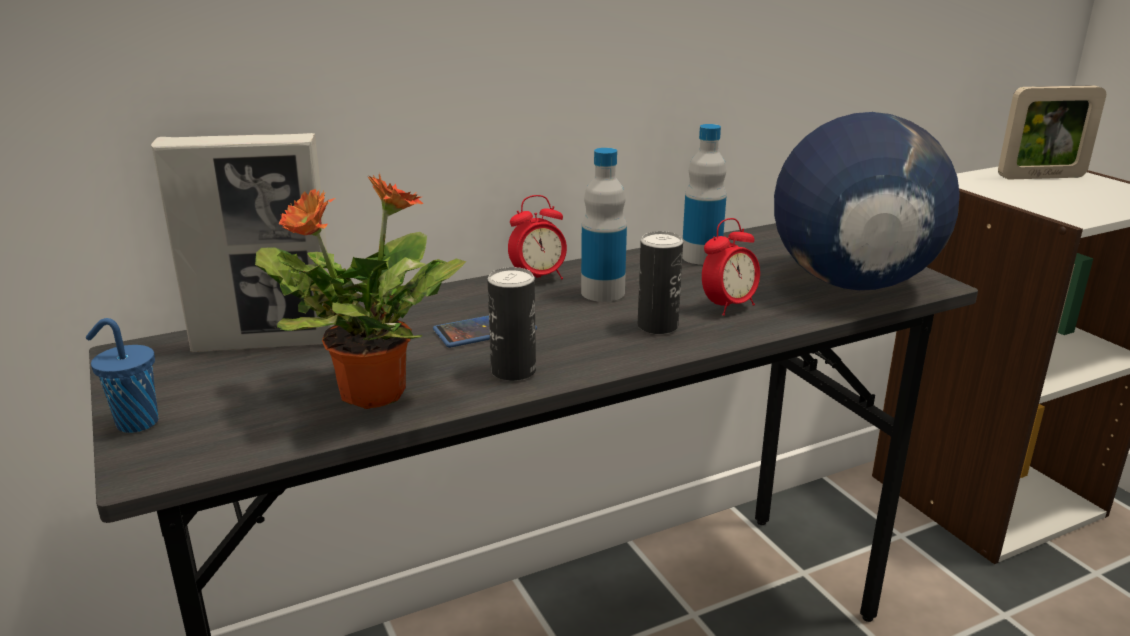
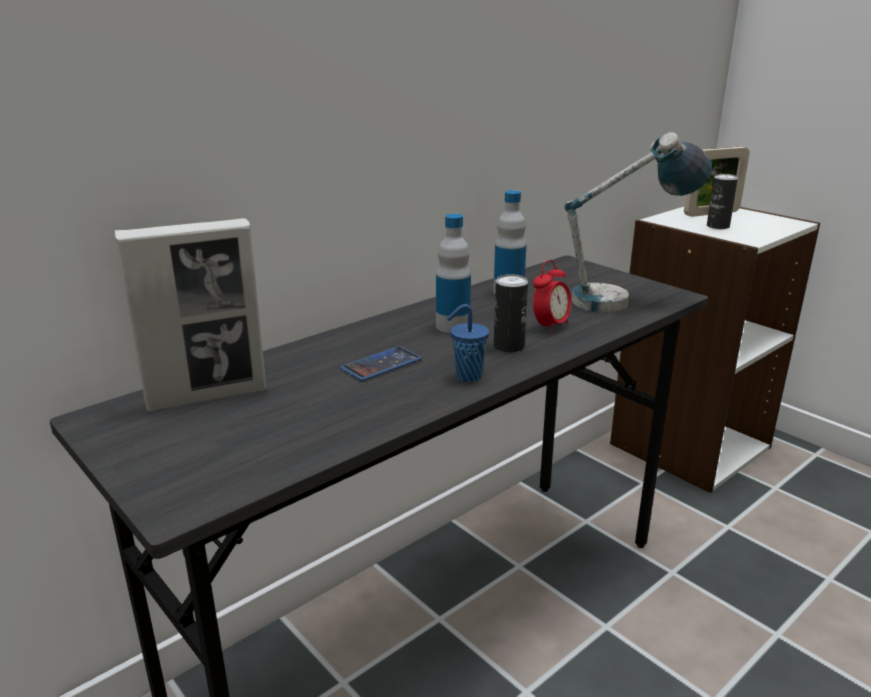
camera: 15 degrees left, 0 degrees up
(135, 423) = (138, 475): blue cup -> blue cup (466, 376)
(369, 393) = (322, 424): potted plant -> none
(513, 371) = (423, 393): can -> can (718, 226)
(539, 278) = (397, 320): alarm clock -> none
(851, 283) = (623, 300): globe -> table lamp

